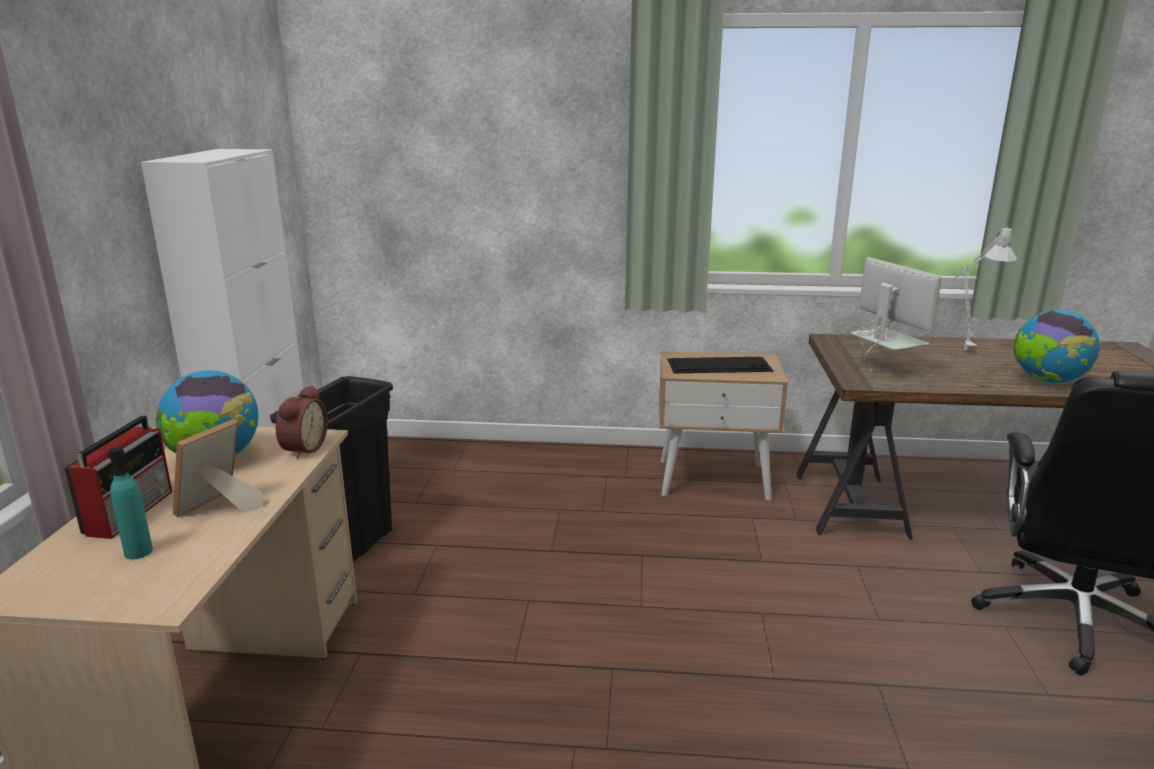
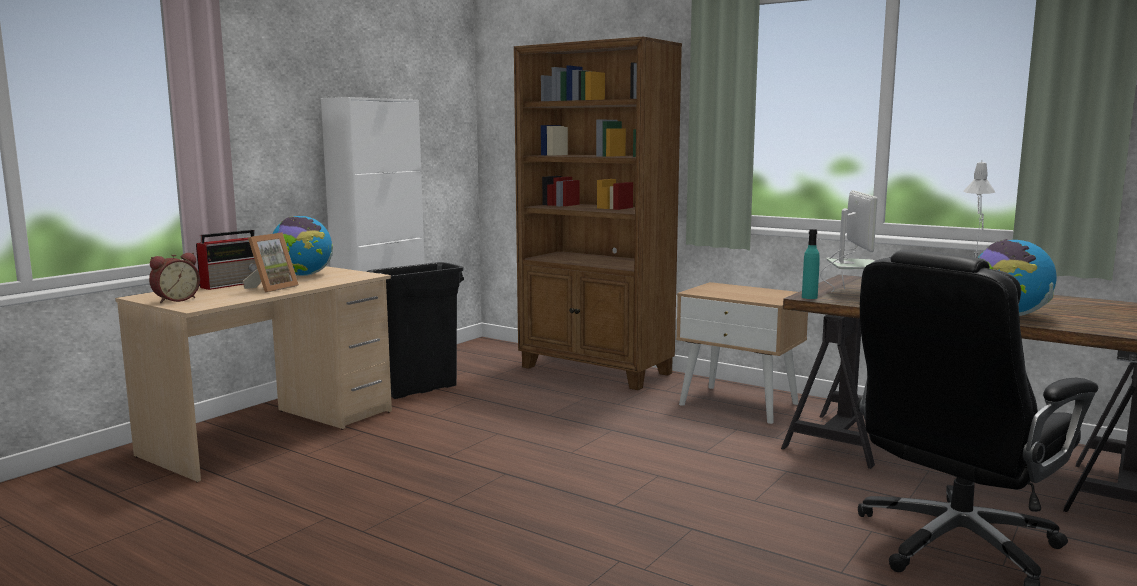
camera: 30 degrees right, 10 degrees down
(138, 552) = (212, 294): turquoise bottle -> turquoise bottle (809, 297)
(218, 508) = (271, 288): picture frame -> picture frame turned 150 degrees clockwise
(302, 449) = (351, 277): alarm clock -> alarm clock (175, 300)
(524, 463) = (596, 371): none -> brown bookcase
(720, 365) = (742, 292): keyboard -> none

